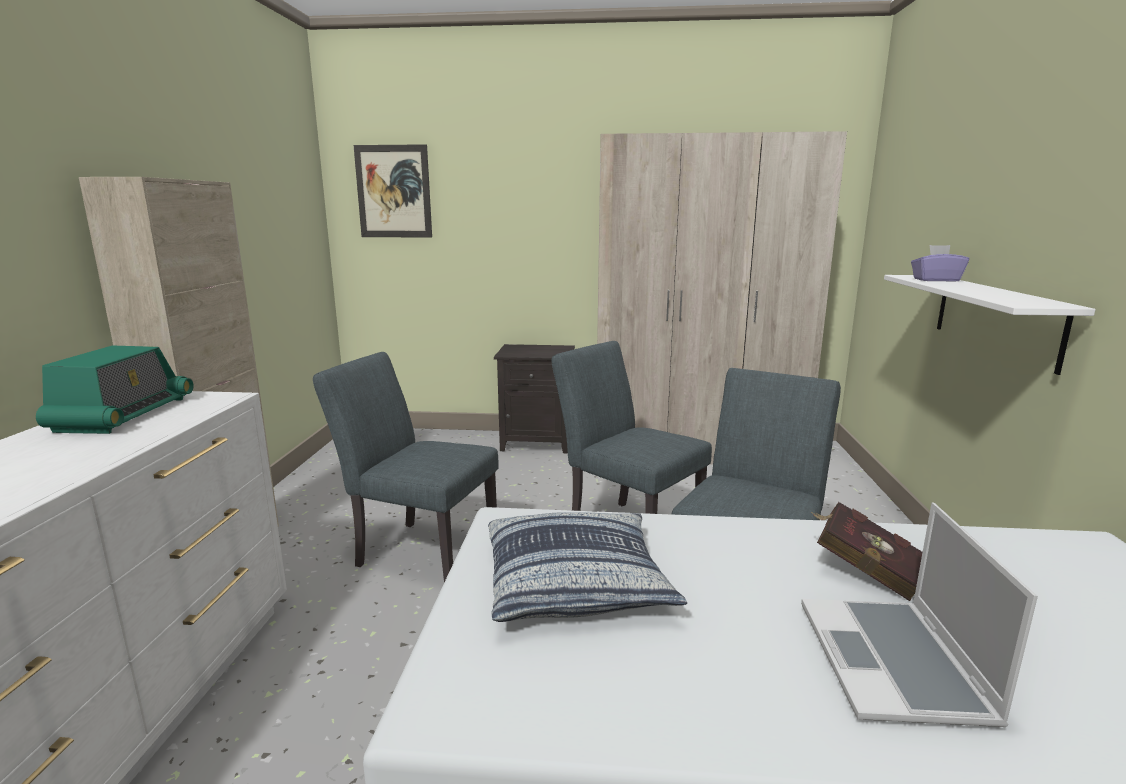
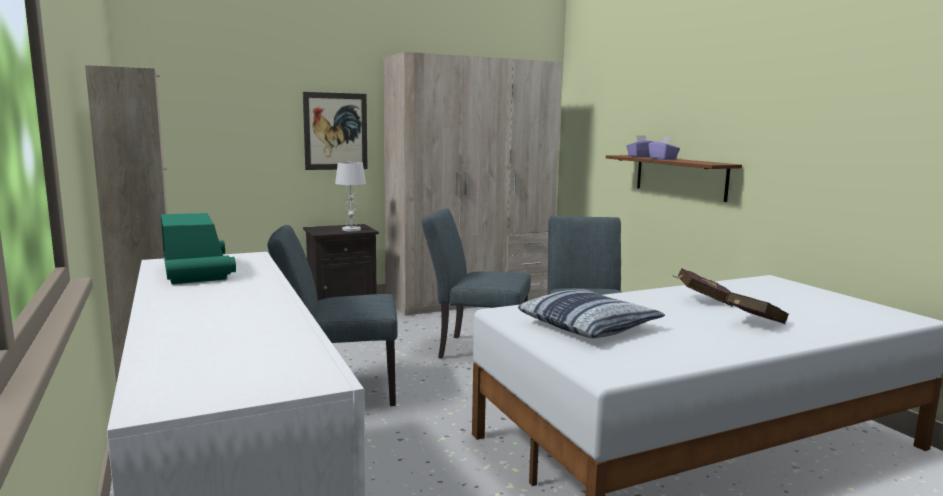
camera: 30 degrees left, 5 degrees down
(393, 192) = (193, 89): picture -> picture (335, 131)
(545, 352) = (351, 229): none -> white table lamp
(895, 664) = (753, 324): laptop -> red book
(958, 287) = (663, 159): none -> purple tissue box
(995, 318) = (680, 177): white shelf -> brown shelf

